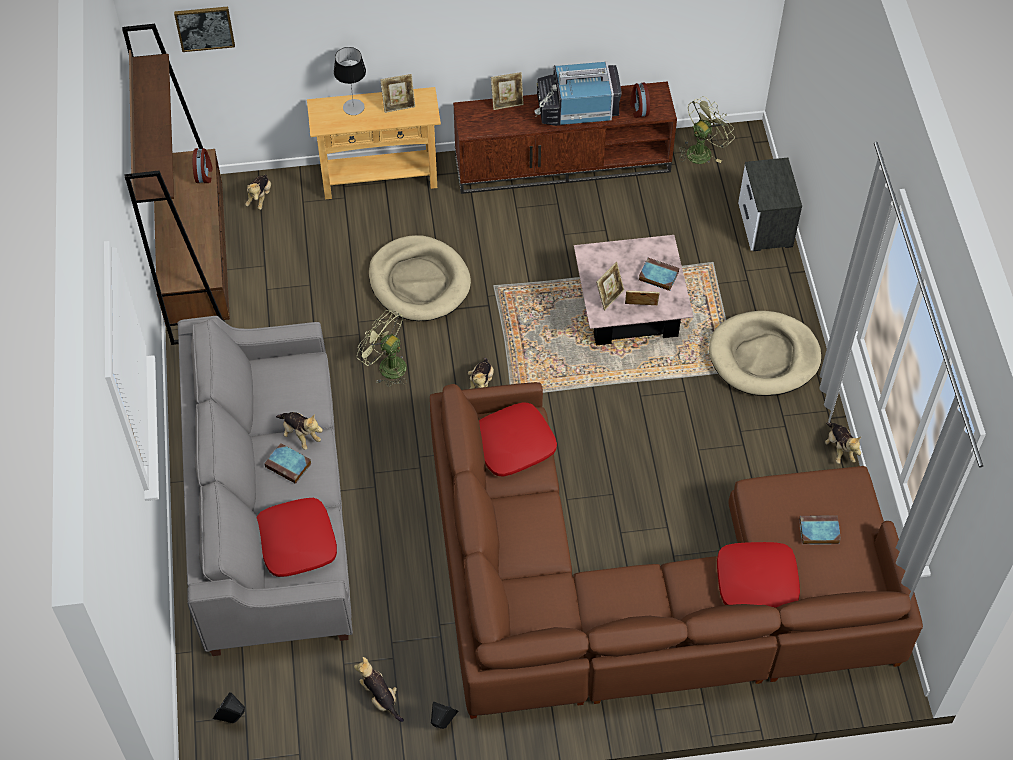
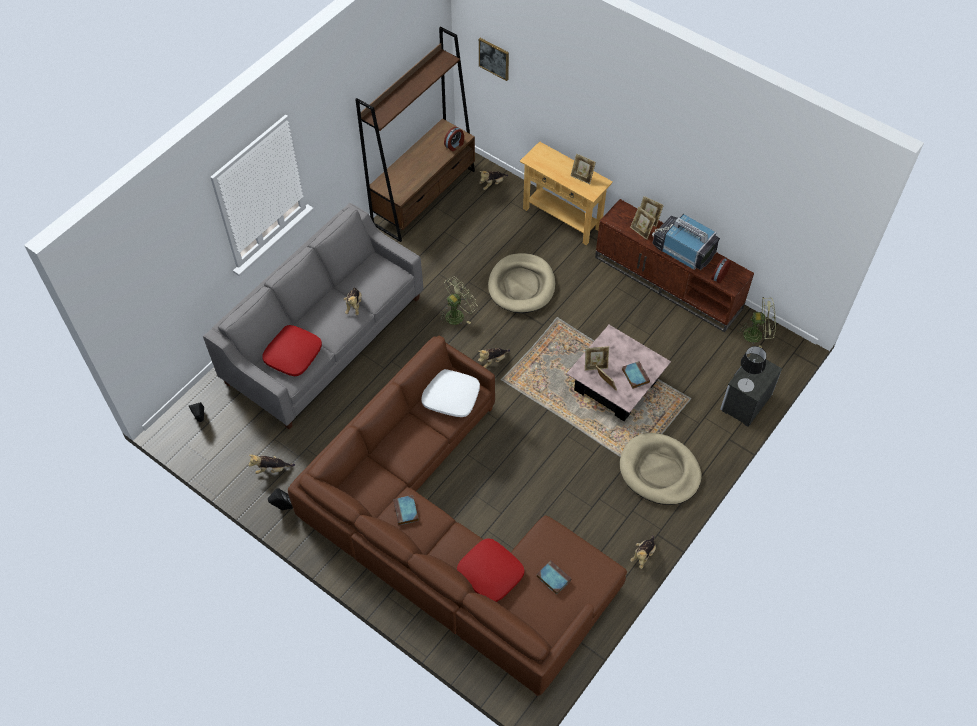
camera: 45 degrees right, 0 degrees up
(289, 465) = (331, 315): book -> book (406, 512)
(353, 107) = (558, 162): table lamp -> table lamp (745, 385)
(380, 697) = (272, 469): plush toy -> plush toy turned 105 degrees counterclockwise
(386, 365) = (457, 314): green fan -> green fan turned 60 degrees clockwise
(513, 445) = (450, 397): red pillow -> white pillow
(514, 120) = (641, 231): none -> picture frame

